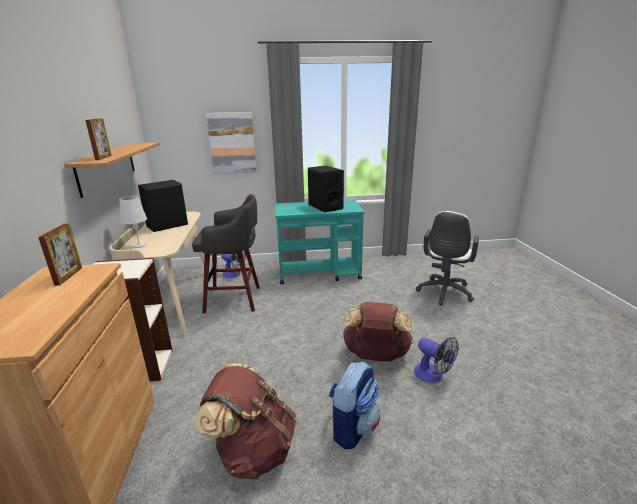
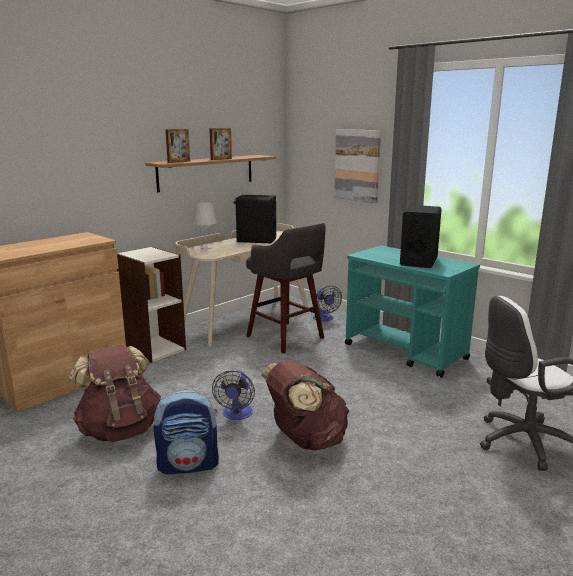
camera: 50 degrees right, 5 degrees down
(68, 276) = (82, 239): picture frame -> picture frame (221, 159)
(433, 375) = (322, 487): fan -> fan (236, 415)

